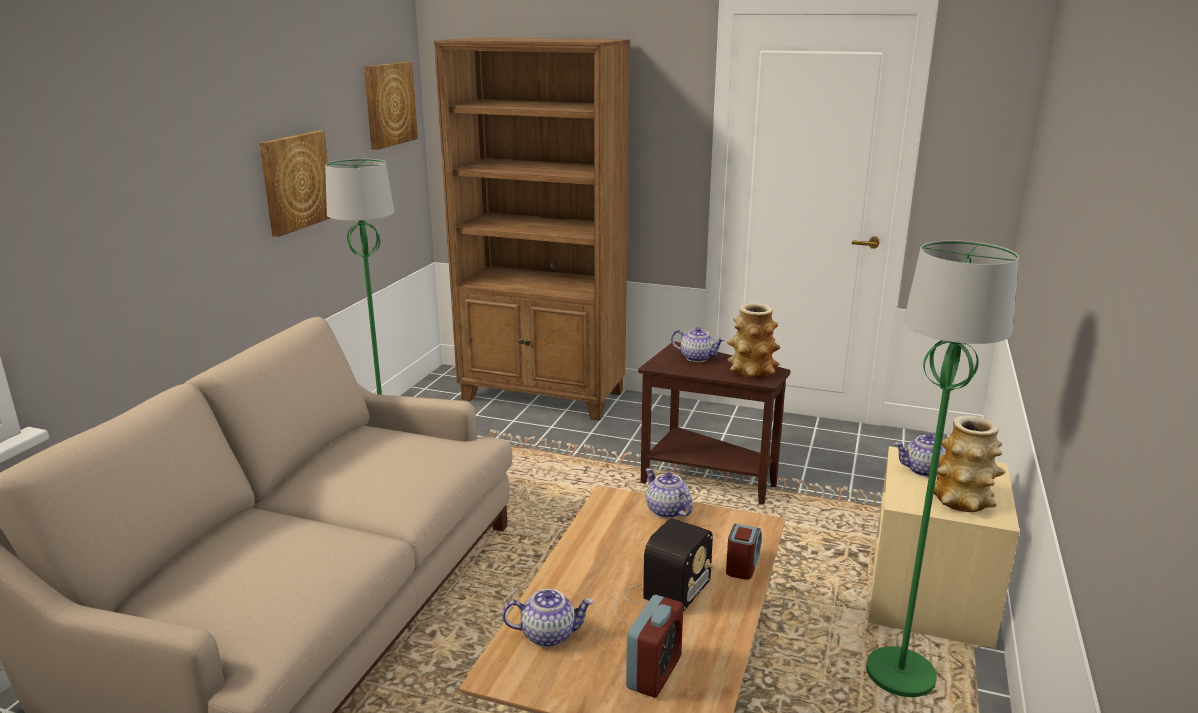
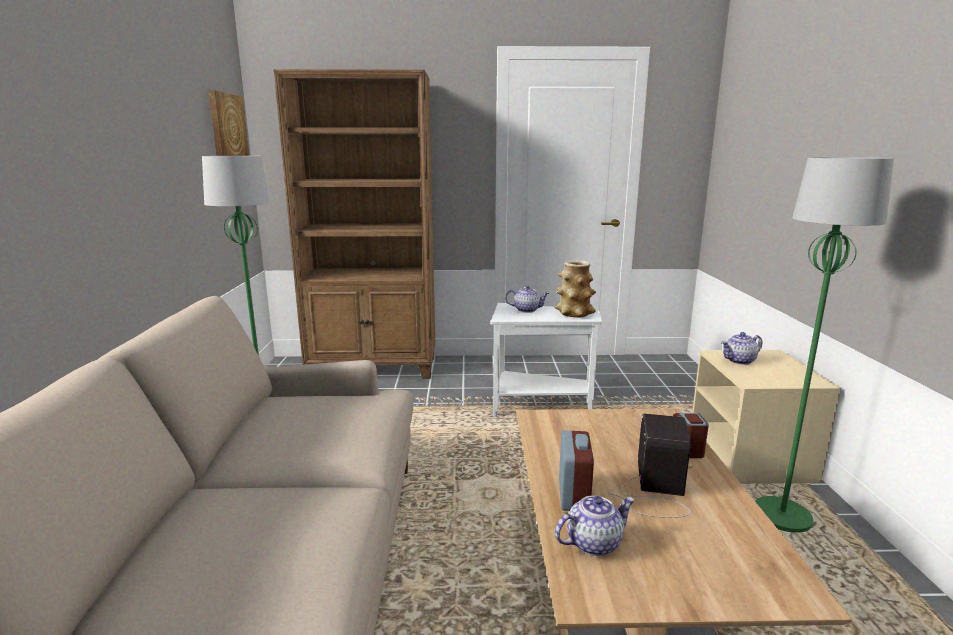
camera: 20 degrees left, 5 degrees down
(295, 182) = (162, 180): picture -> none
(654, 672) = (716, 554): alarm clock -> alarm clock (573, 495)
(666, 510) = (589, 418): teapot -> none
(704, 479) = (537, 406): brown side table -> white side table
(961, 501) = (784, 375): vase -> none

